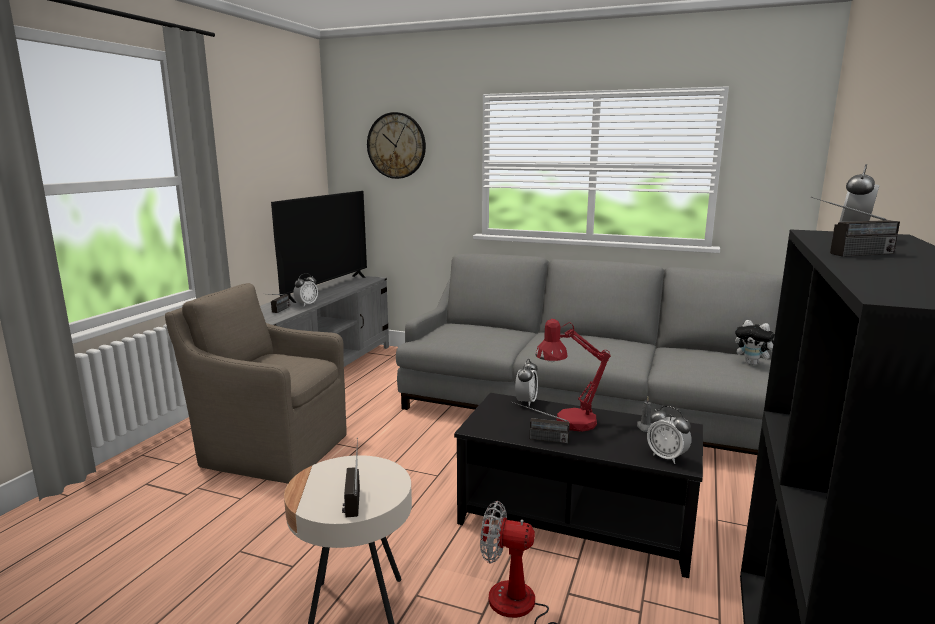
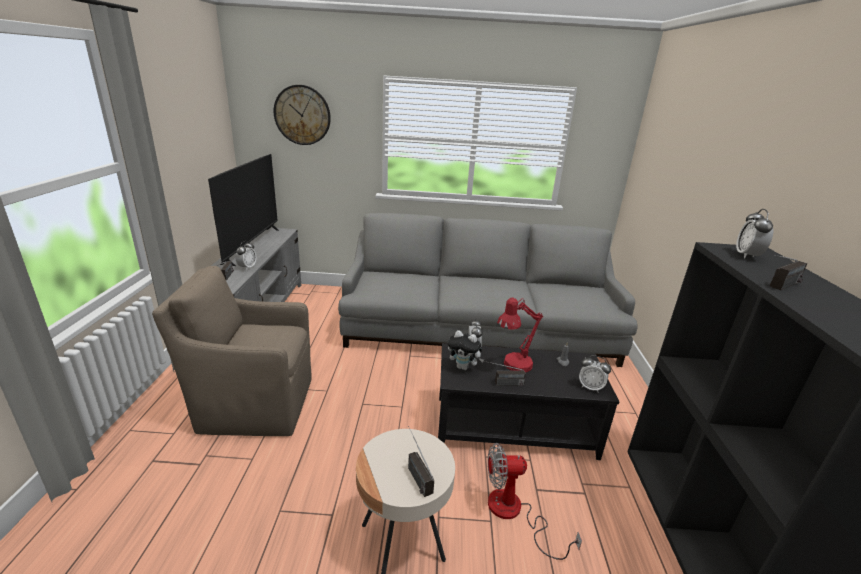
camera: 20 degrees left, 10 degrees up
(753, 364) = (597, 295): plush toy -> plush toy (463, 367)

